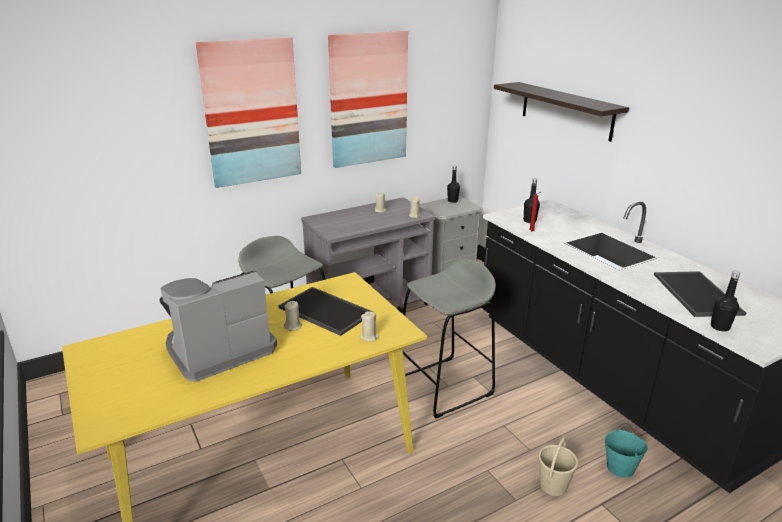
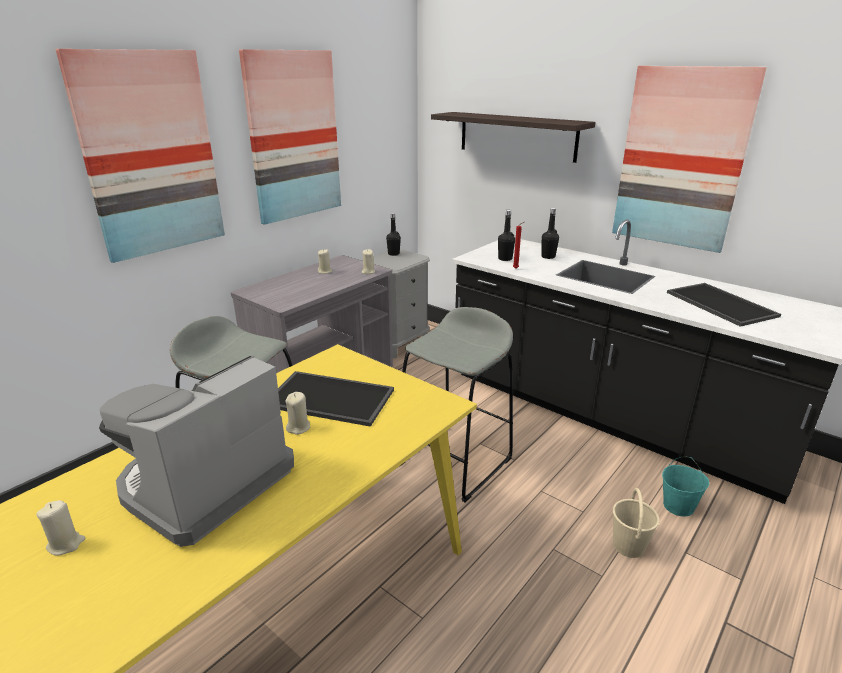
camera: 20 degrees left, 0 degrees up
(369, 337) = (408, 420): beige candle -> beige candle (66, 544)
(697, 152) = (681, 159): none -> picture
(720, 327) = (771, 332): black bottle -> black bottle (548, 257)

